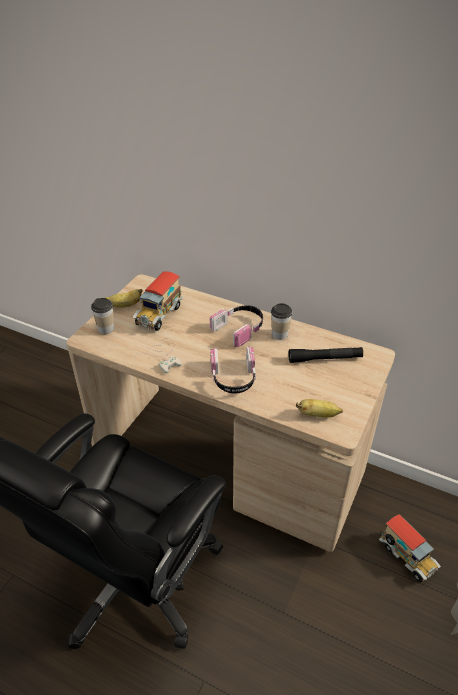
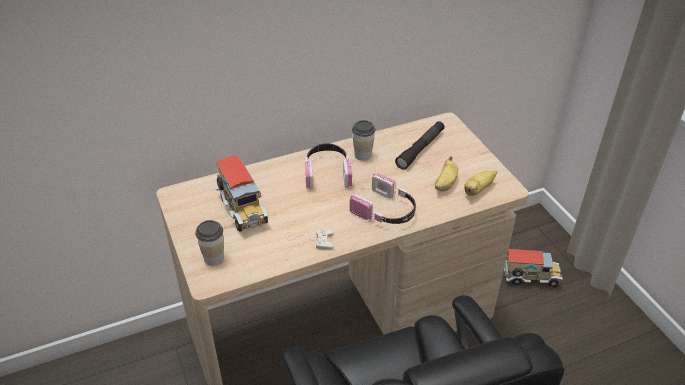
camera: 50 degrees left, 0 degrees up
(125, 305) = (195, 225): banana -> banana (445, 184)

